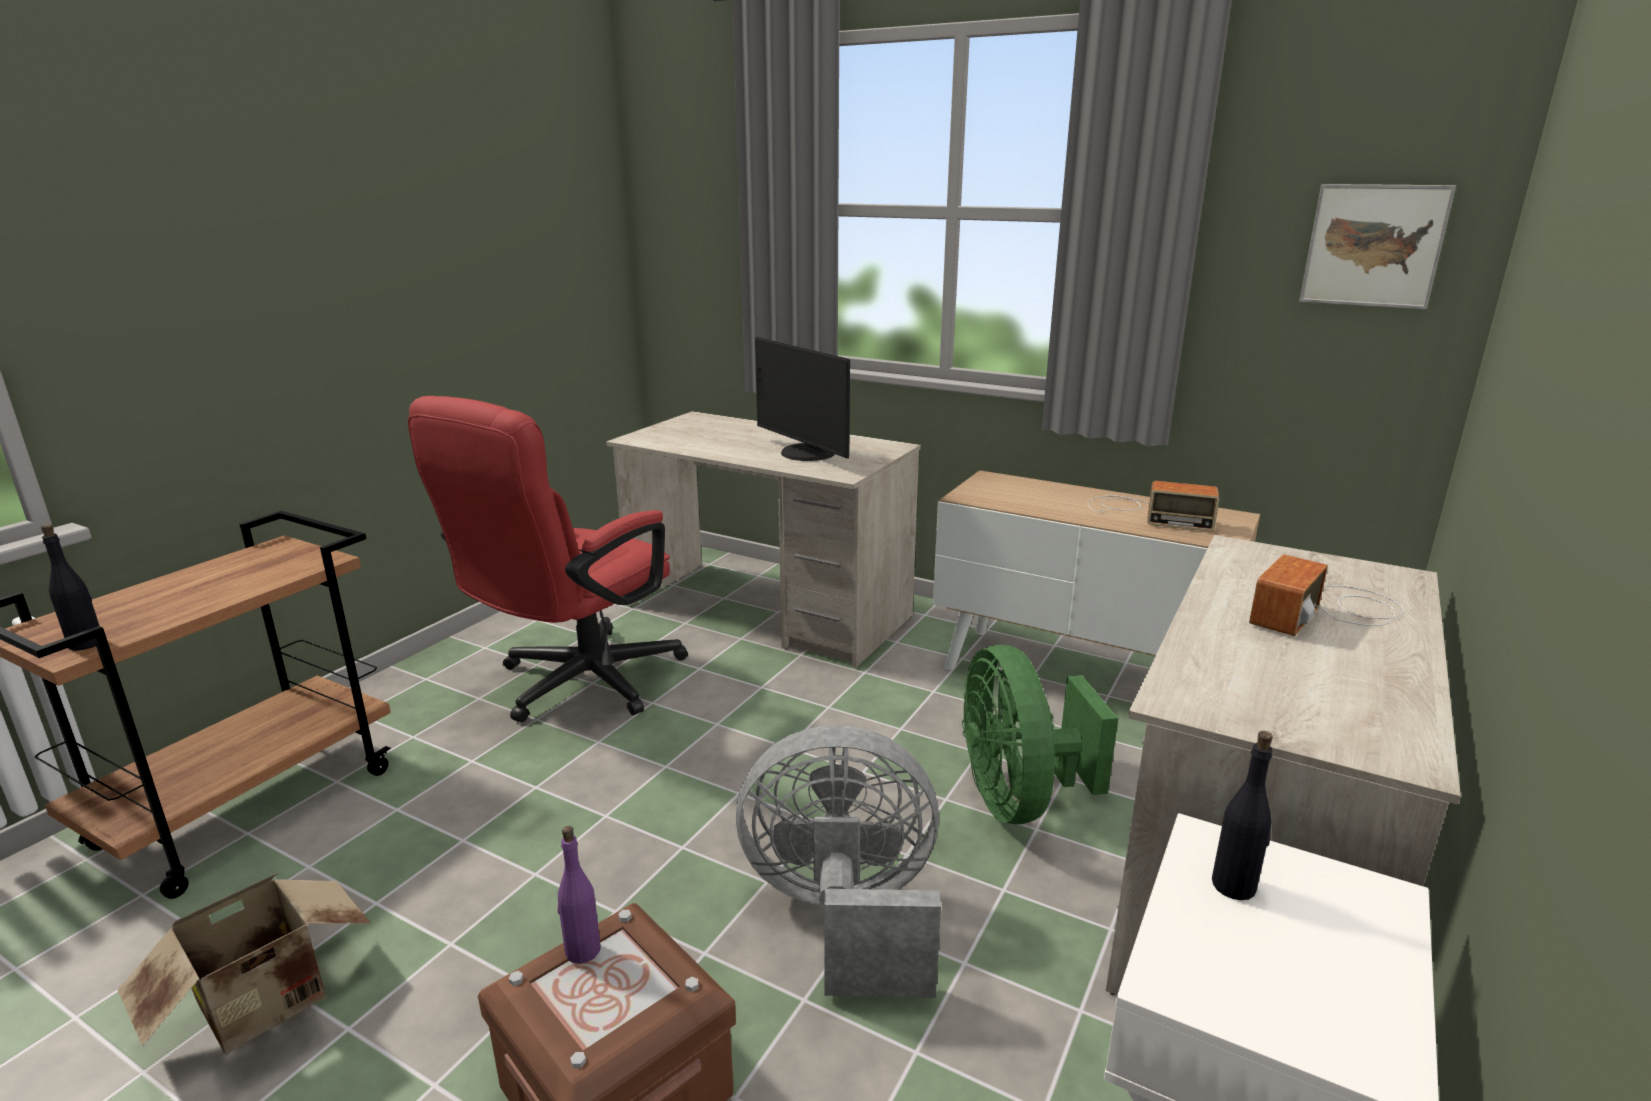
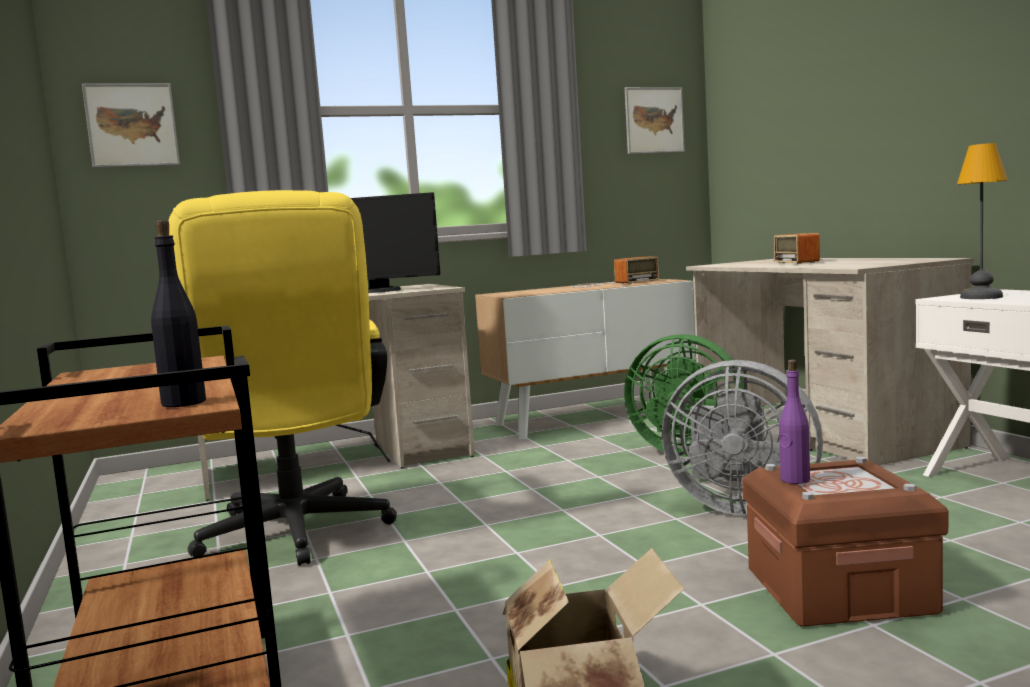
camera: 50 degrees left, 15 degrees down
(576, 686) = (295, 536): red office chair -> yellow office chair
(684, 219) = (132, 125): none -> picture
(843, 917) = (739, 506): grey fan -> grey fan turned 105 degrees counterclockwise
(1234, 886) = (980, 297): black bottle -> table lamp

